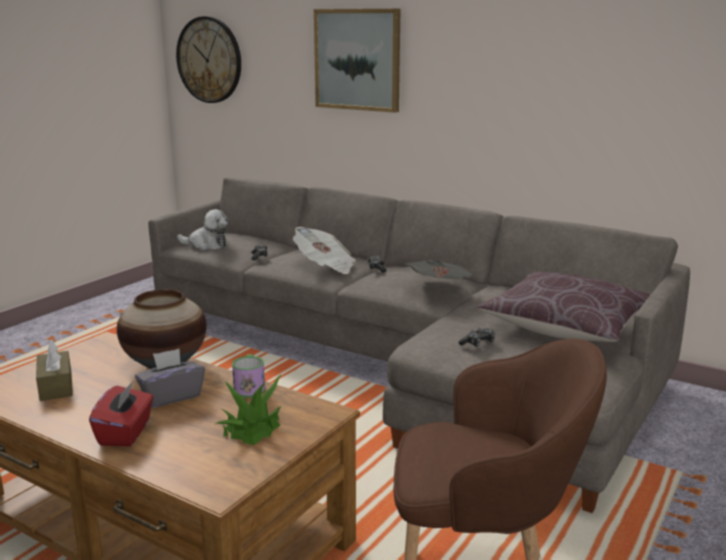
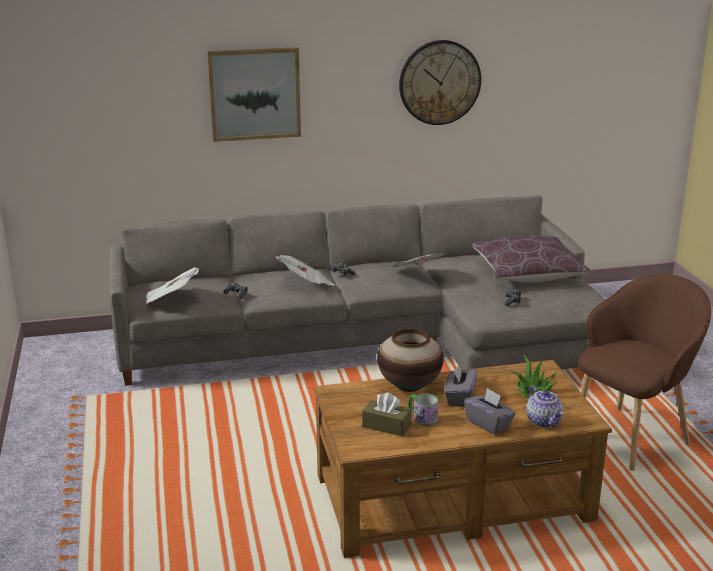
camera: 45 degrees left, 5 degrees up
(125, 433) = (488, 424): red tissue box -> grey tissue box
(176, 462) = (544, 421): none -> teapot
(206, 245) = (171, 299): plush toy -> newspaper
(209, 60) = (63, 109): wall clock -> wall clock (439, 82)
(249, 387) = (482, 374): mug -> mug (422, 418)

